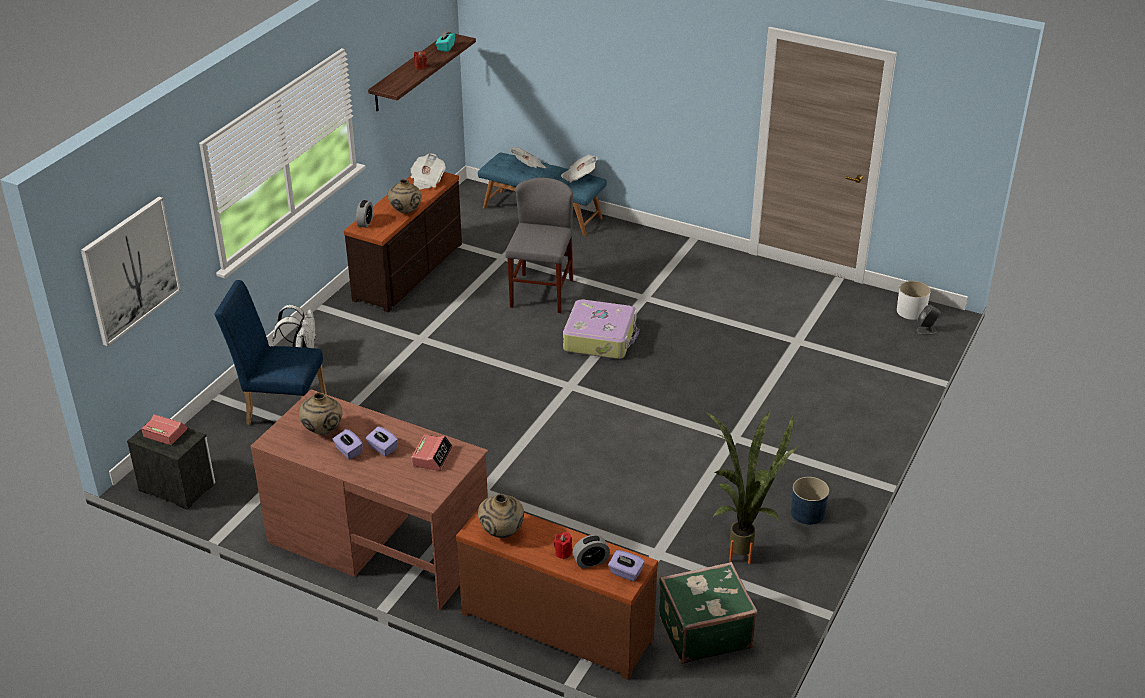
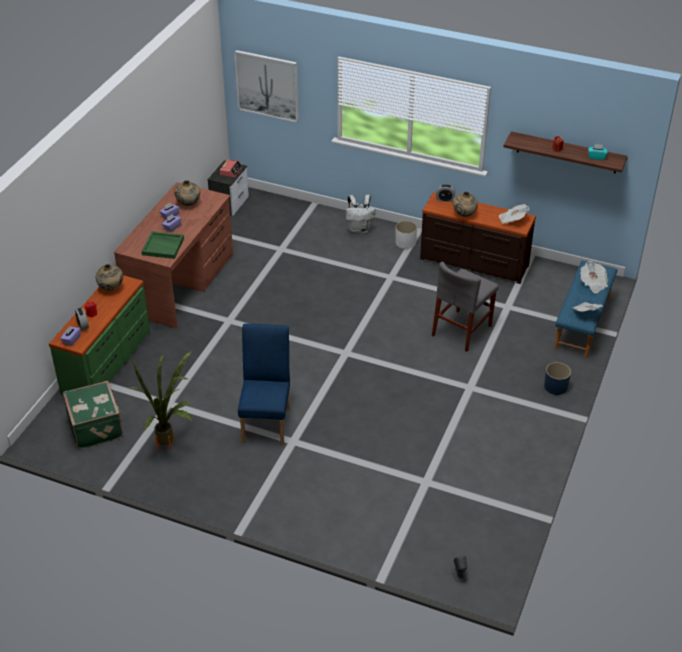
camera: 85 degrees right, 5 degrees up
(281, 410) = (304, 229): blue chair -> blue chair (267, 421)
(432, 457) = (163, 246): alarm clock -> green tray
(541, 293) = (462, 330): grey chair -> grey chair turned 120 degrees clockwise
(558, 625) = (108, 362): brown dresser -> green dresser
(600, 338) = (408, 365): suitcase -> none
(808, 512) = (209, 481): blue planter -> blue planter (555, 387)
(911, 311) = (489, 565): white planter -> white planter (405, 242)

